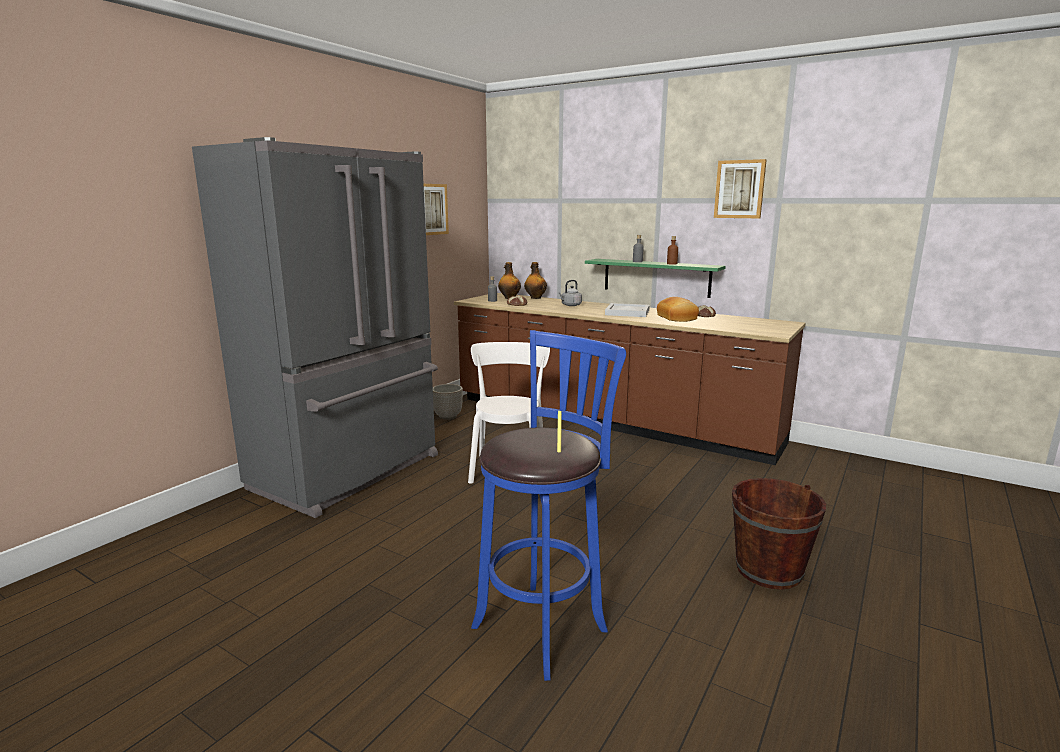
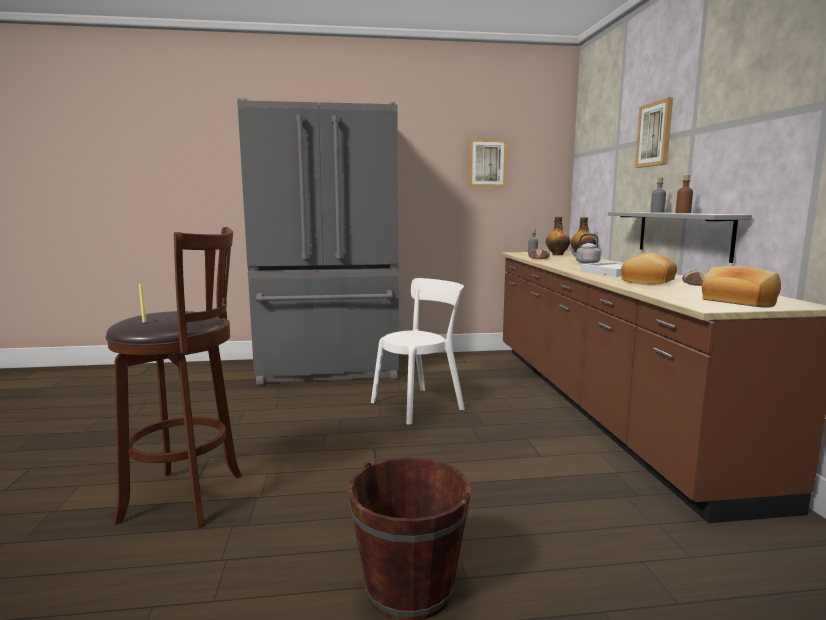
camera: 50 degrees right, 5 degrees down
(448, 416) = (467, 359): planter -> none
(544, 625) = (189, 498): blue stool -> brown stool
(656, 277) = (682, 234): green shelf -> grey shelf
(739, 189) = (774, 97): picture -> picture (655, 134)
(770, 327) = (738, 302): none -> bread

